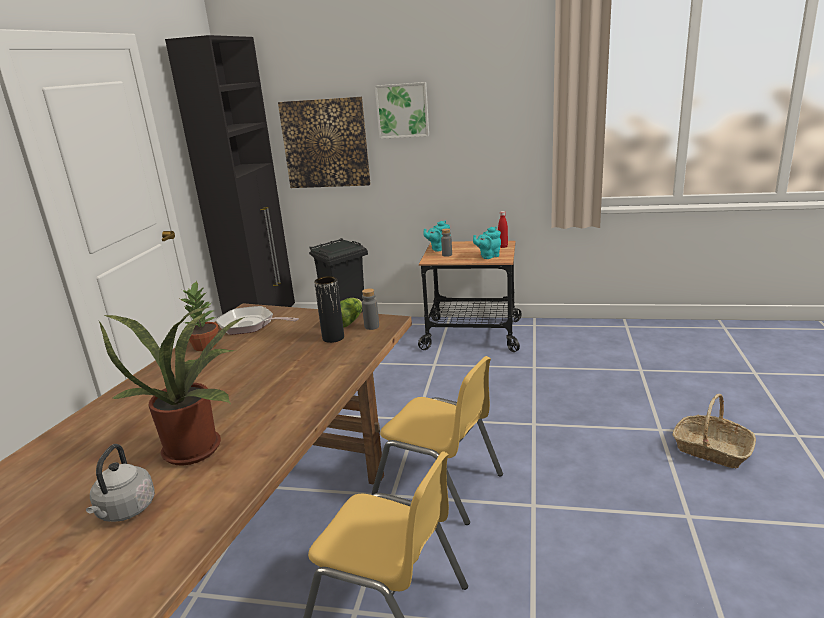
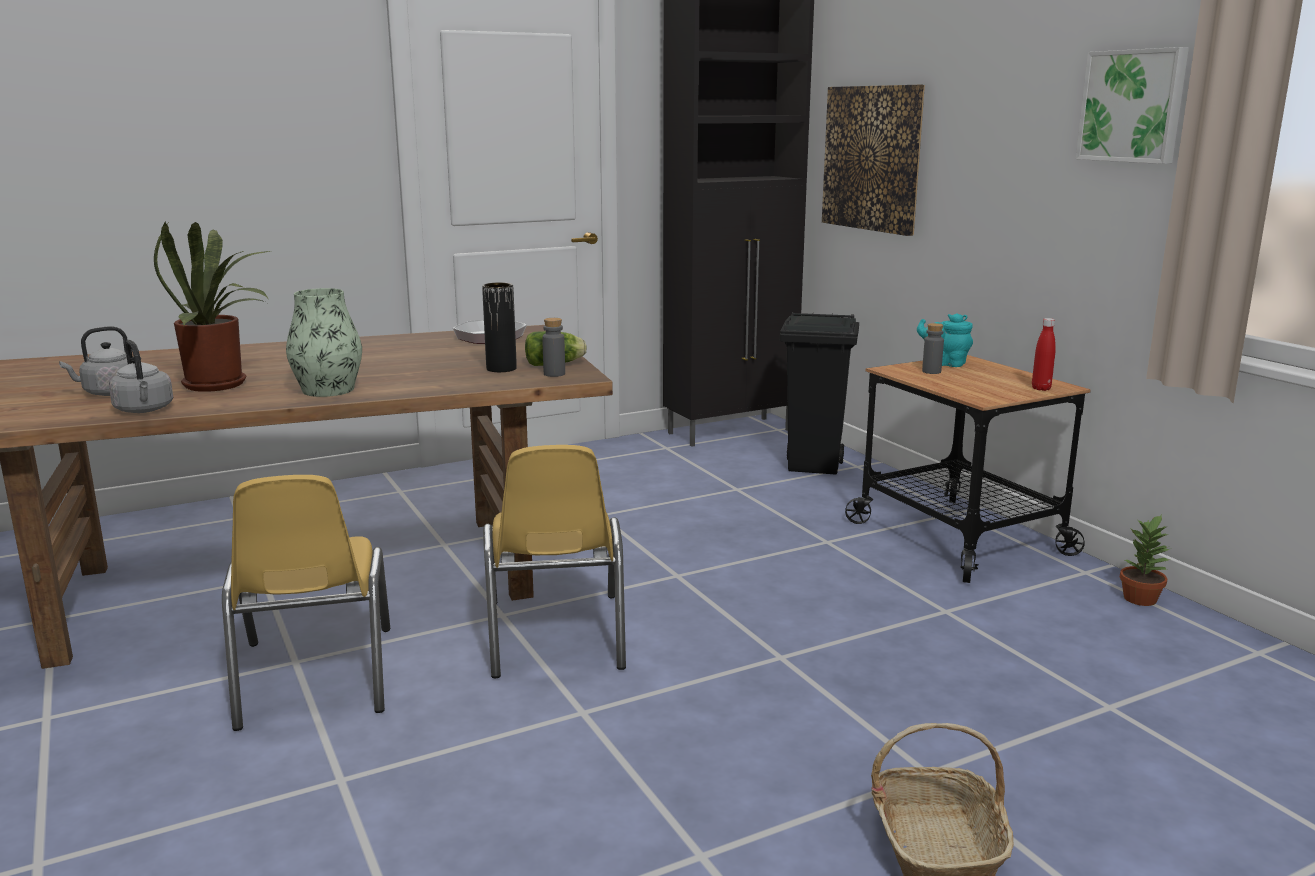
camera: 50 degrees right, 5 degrees down
(206, 346) = (422, 339): potted plant -> potted plant (1141, 599)
(221, 497) = (144, 410): none -> grey kettle
(290, 404) = (328, 390): none -> vase
(403, 110) = (971, 112): picture -> picture (1133, 106)
(488, 256) = (977, 390): turquoise teapot -> none

